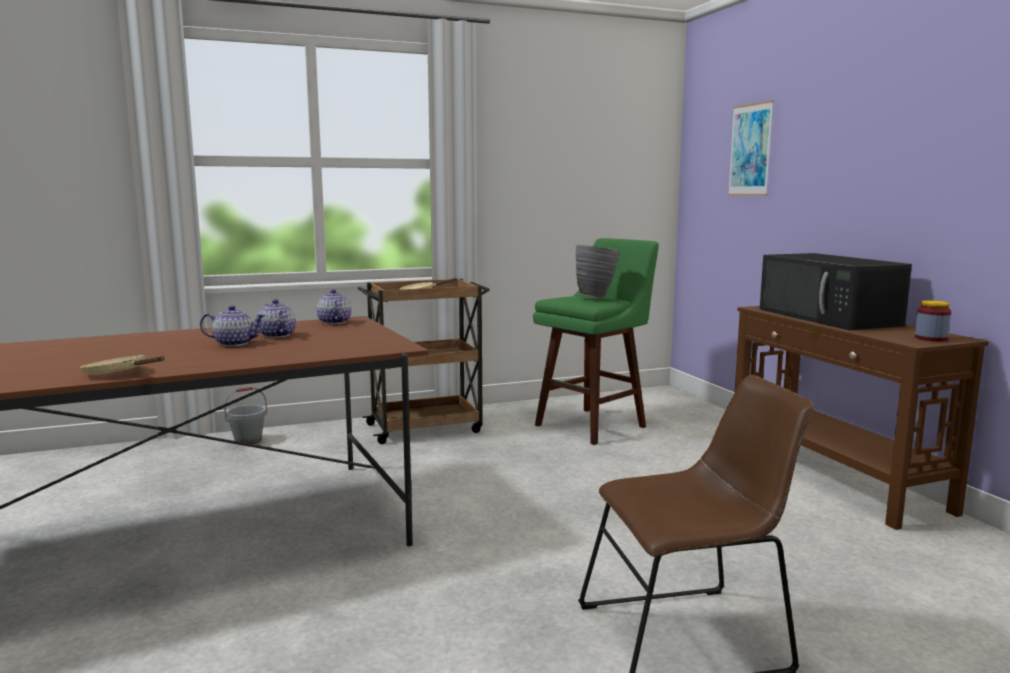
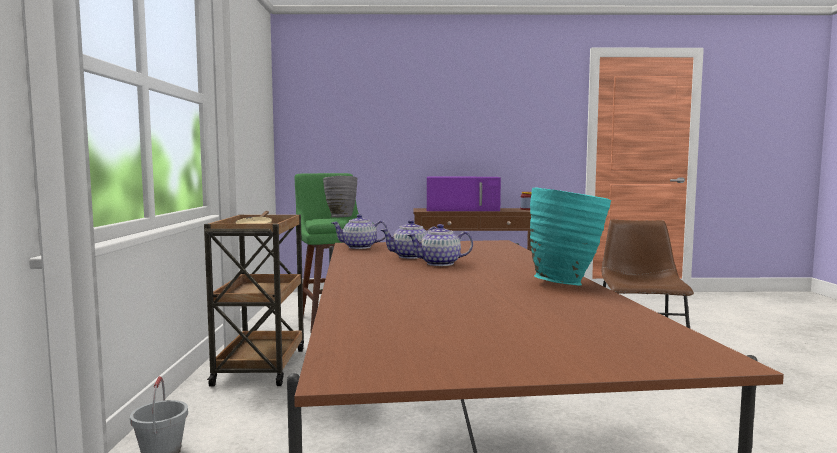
camera: 70 degrees left, 5 degrees down
(119, 373) = (567, 283): beige frying pan -> turquoise vase
(234, 343) = (440, 263): teapot -> teapot turned 120 degrees counterclockwise
(750, 150) = (357, 113): picture -> none
(829, 317) = (463, 209): black microwave -> purple microwave

